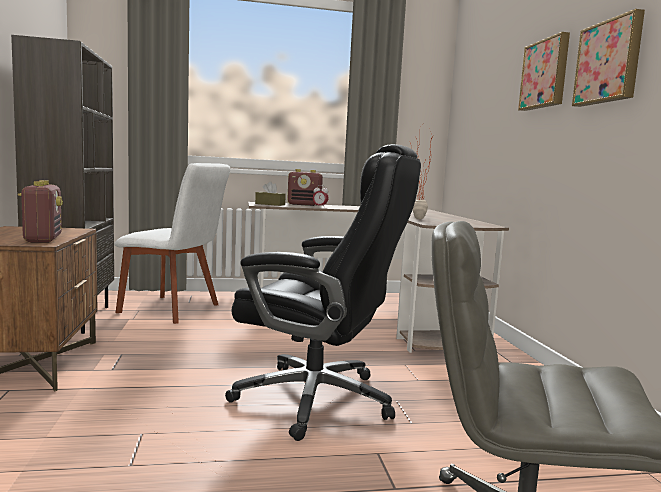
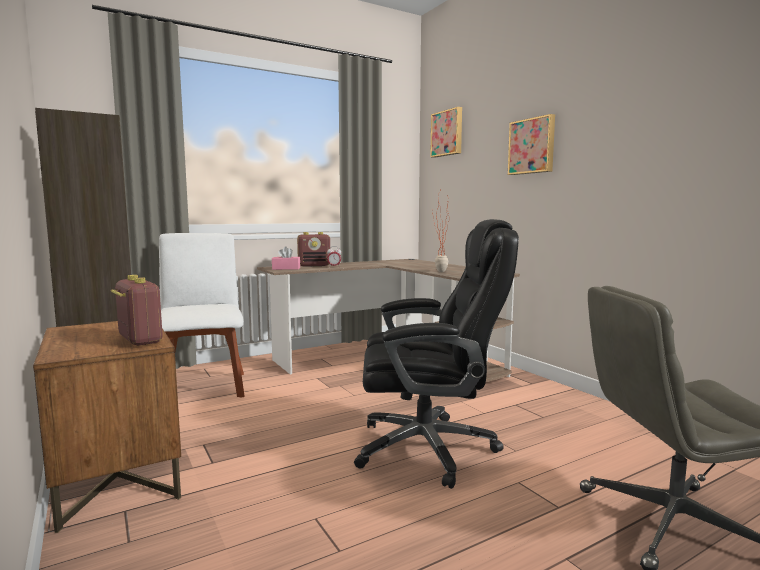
camera: 20 degrees left, 0 degrees up
(173, 309) = (203, 387): white chair -> white chair turned 105 degrees counterclockwise
(270, 204) = (286, 268): brown tissue box -> pink tissue box
(609, 62) = (598, 141): picture -> picture (447, 133)

